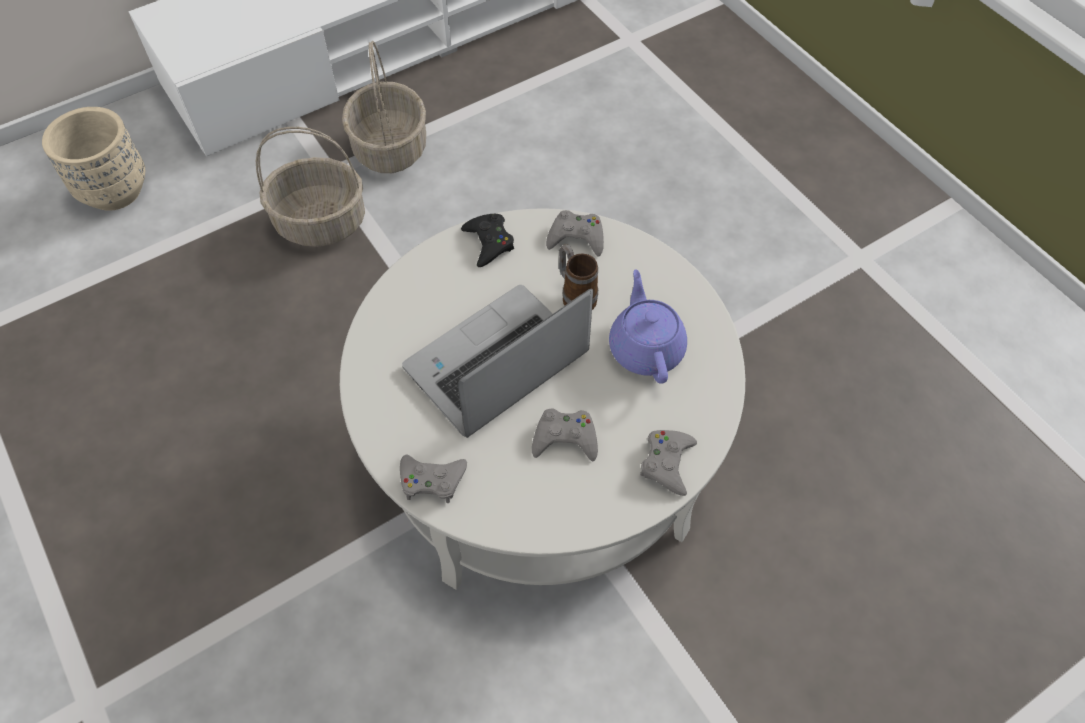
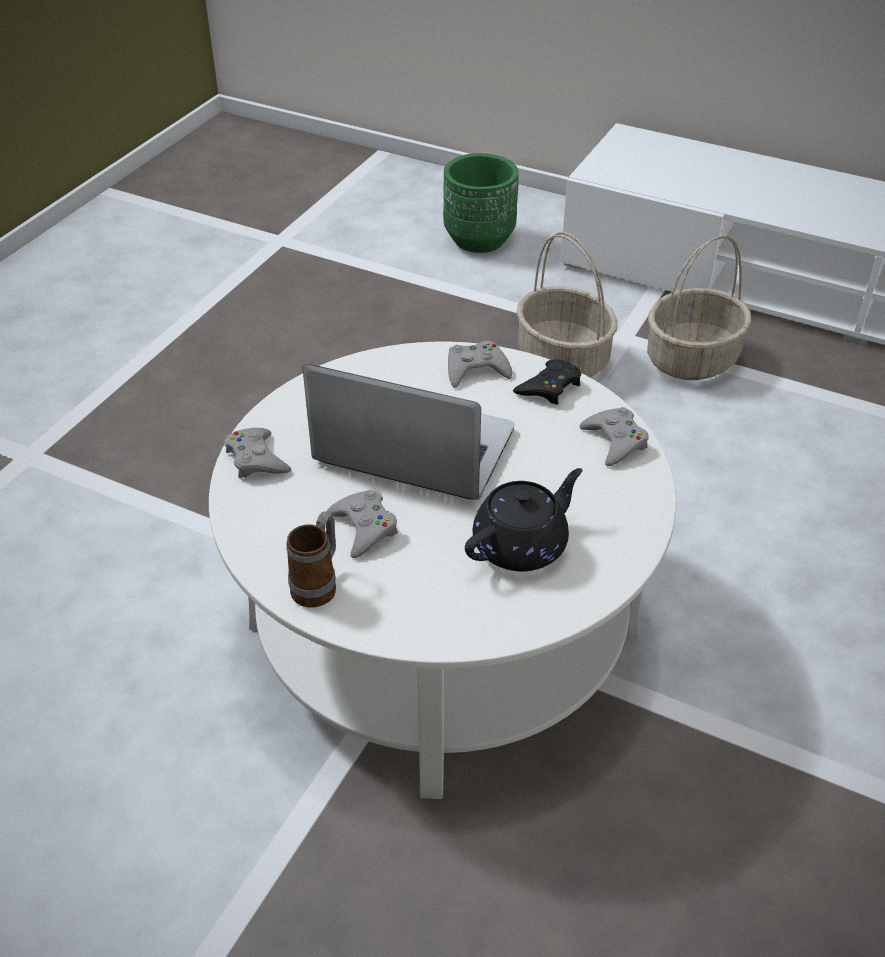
camera: 60 degrees right, 15 degrees down
(115, 191) = (479, 240): beige planter -> green planter
(575, 295) = (541, 469): mug -> mug (318, 584)
(645, 347) = (522, 545): purple teapot -> black teapot
(667, 463) = (390, 616): grey game controller -> grey game controller (476, 370)

